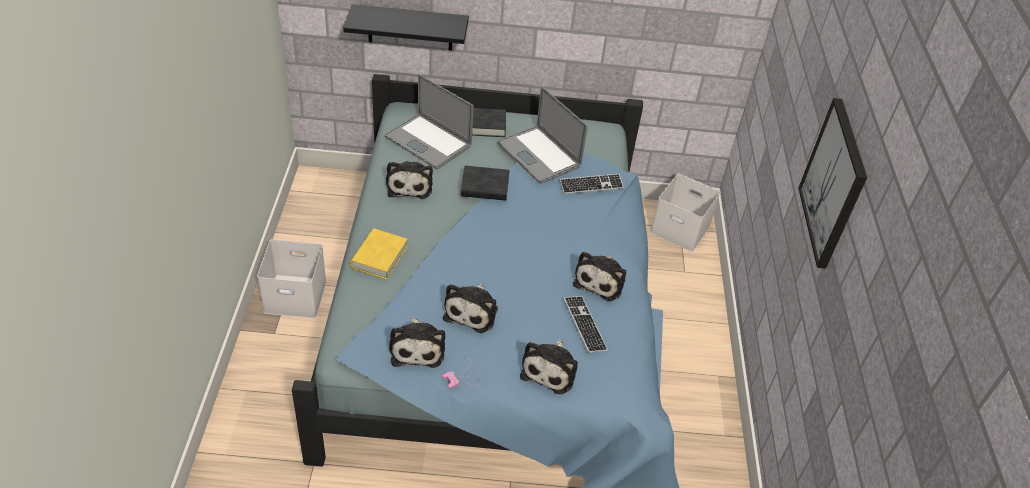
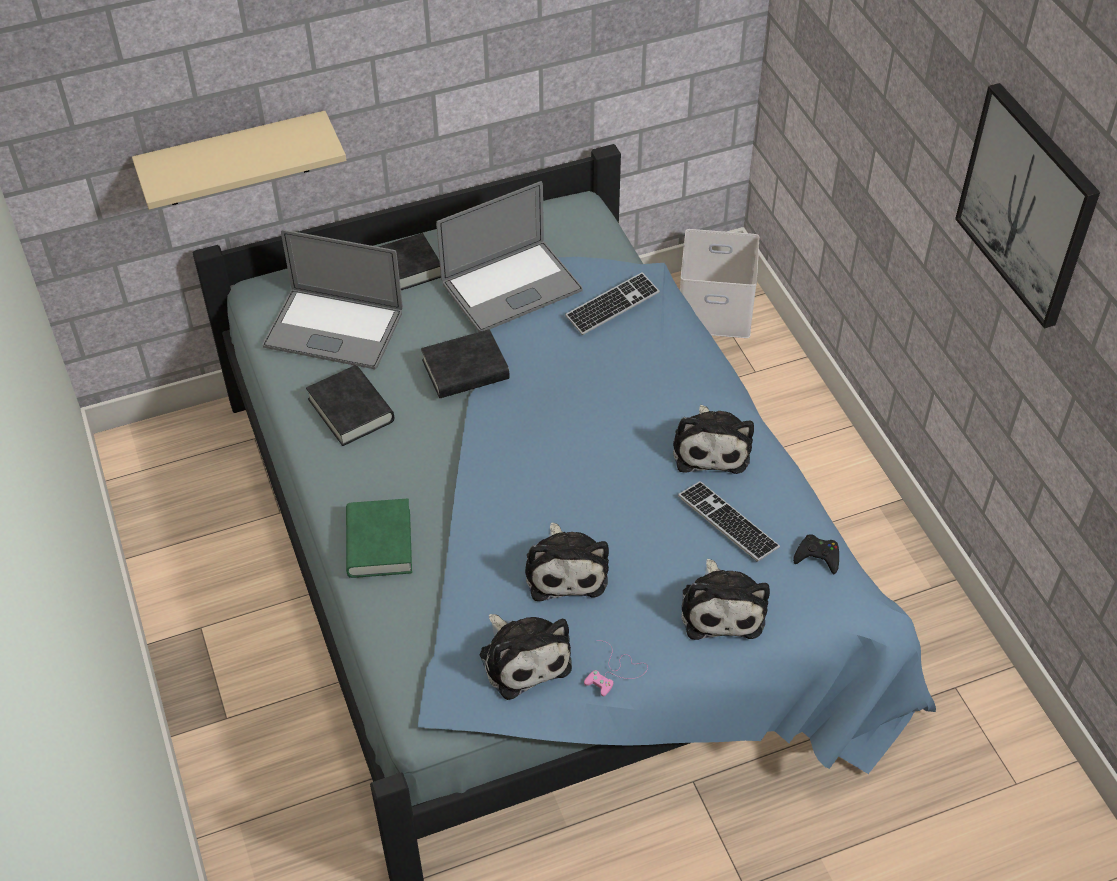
camera: 20 degrees left, 5 degrees up
(294, 297) = (220, 649): white storage box -> none
(379, 257) = (379, 543): yellow book -> green book
(410, 27) = (235, 160): black shelf -> beige shelf
(410, 185) = (351, 410): plush toy -> black book
(539, 155) = (511, 287): laptop -> laptop turned 60 degrees counterclockwise
(628, 366) = (817, 557): none -> black game controller

